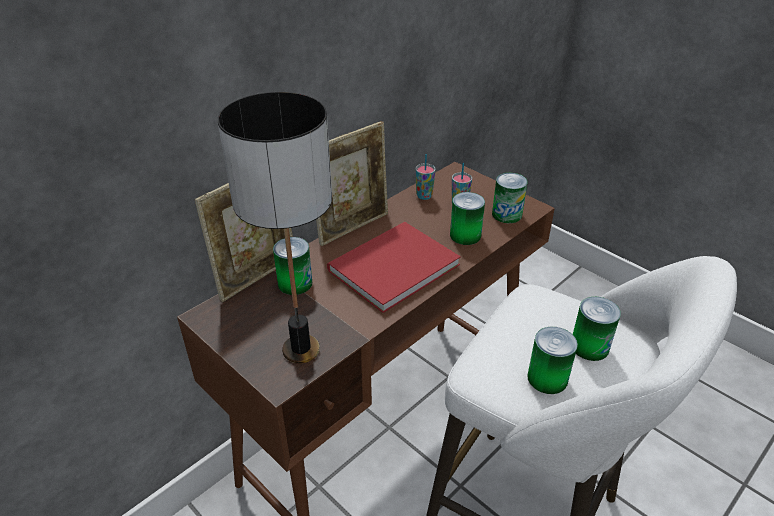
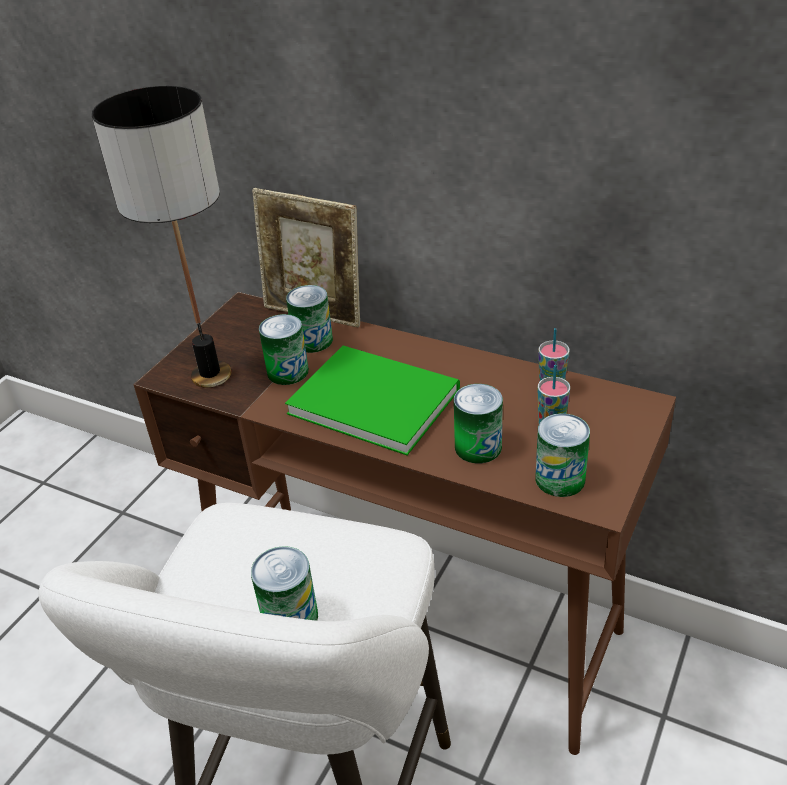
camera: 75 degrees right, 0 degrees up
(353, 227) = (439, 349): picture frame -> none
(389, 267) = (372, 398): red book -> green book
(547, 378) = (219, 580): can -> can (288, 372)

